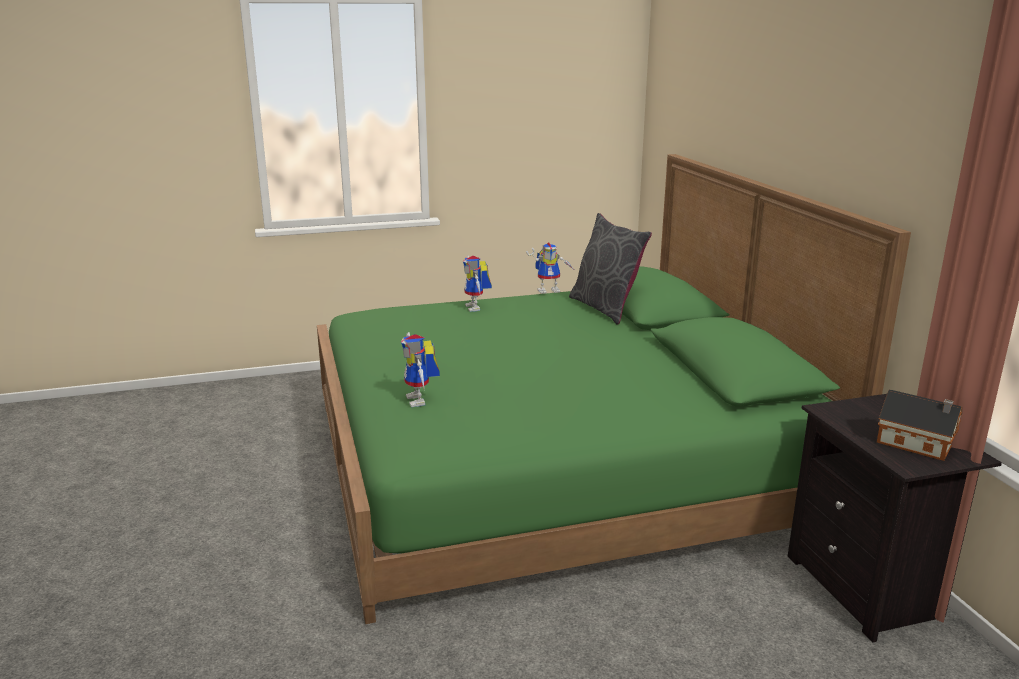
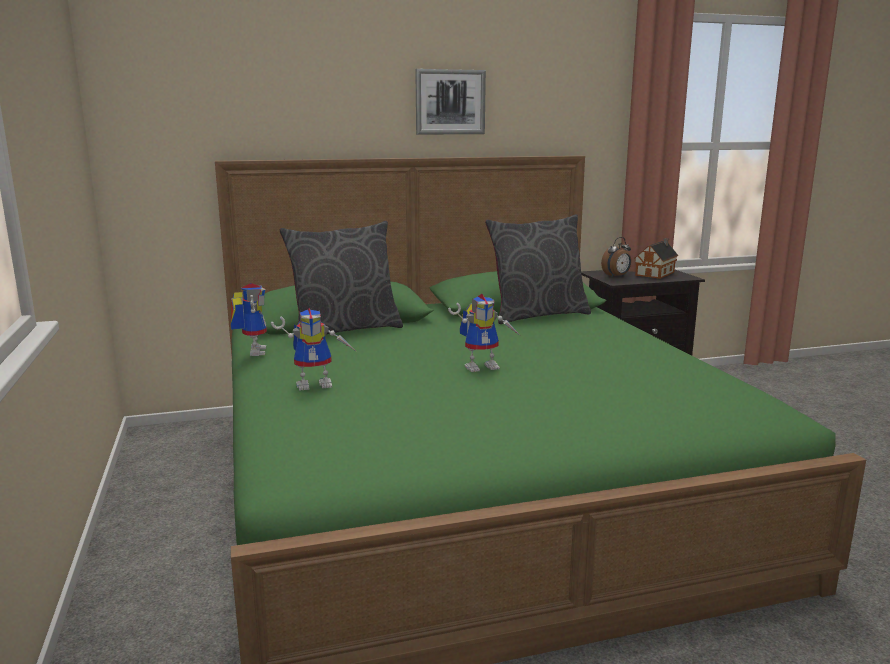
camera: 90 degrees left, 5 degrees down
(421, 401) = (652, 404): toy robot -> toy robot (483, 366)
(687, 376) = (537, 315): none -> grey pillow
(809, 130) = (450, 102): none -> picture
(866, 413) = (616, 276): none -> alarm clock

